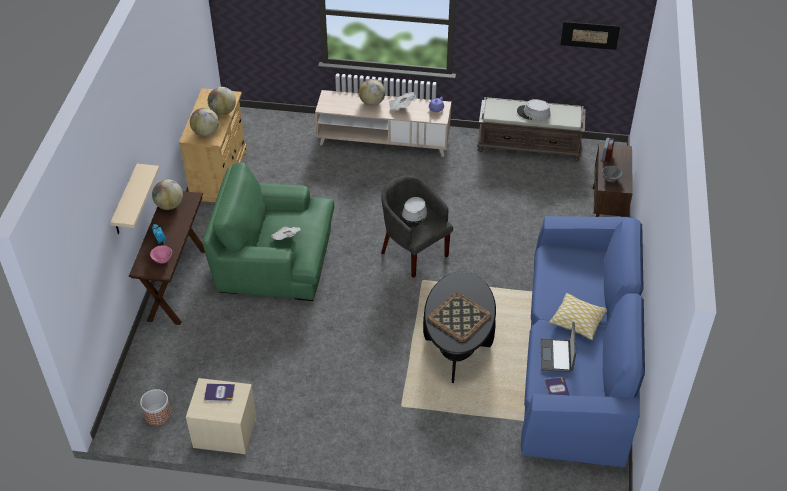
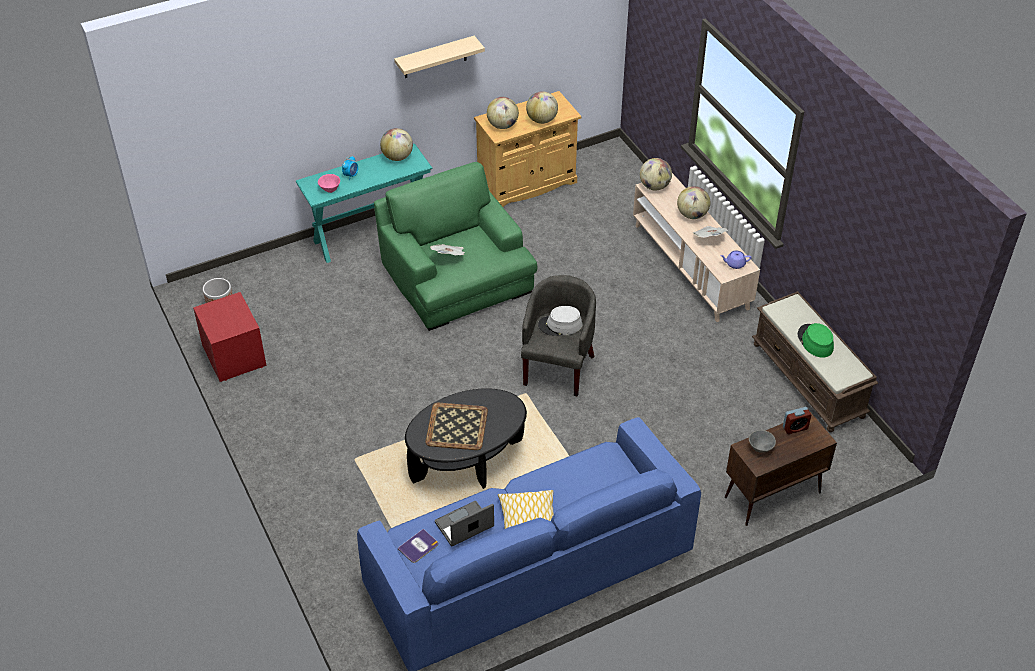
camera: 55 degrees right, 0 degrees up
(125, 201) = (326, 114): beige shelf -> beige shelf (435, 57)
(178, 284) = (370, 235): brown console table -> turquoise console table
(219, 393) = (233, 313): book -> none
(224, 432) = (233, 356): beige nightstand -> red nightstand
(327, 104) = (654, 186): none -> globe
(533, 113) = (815, 341): grey hat -> green hat
(589, 35) = (898, 289): picture -> none

